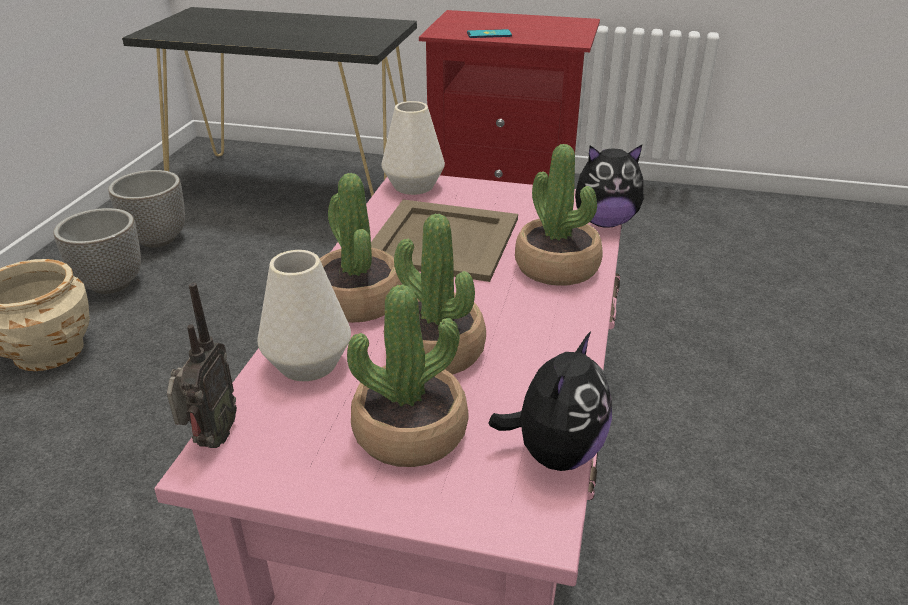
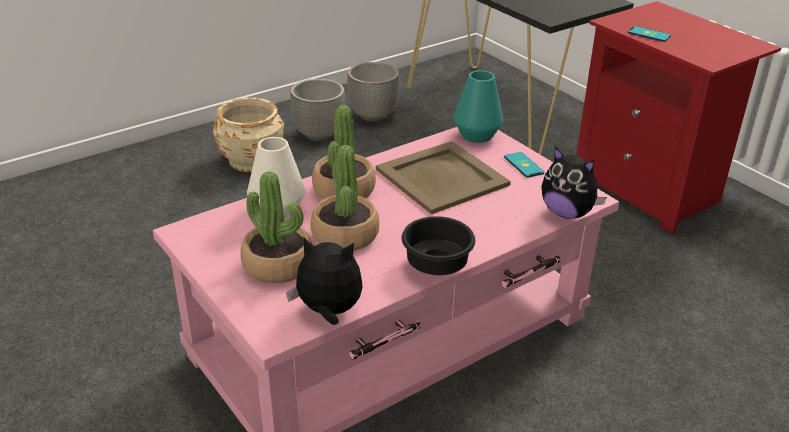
camera: 40 degrees right, 0 degrees up
(211, 440) = (194, 222): radio -> none
(414, 186) = (477, 135): white vase -> turquoise vase
(500, 196) = (523, 165): none -> phone
(555, 452) = (328, 312): plush toy -> plush toy turned 150 degrees counterclockwise
(557, 267) = (486, 225): potted plant -> none
(579, 330) = (439, 265): none -> black bowl

